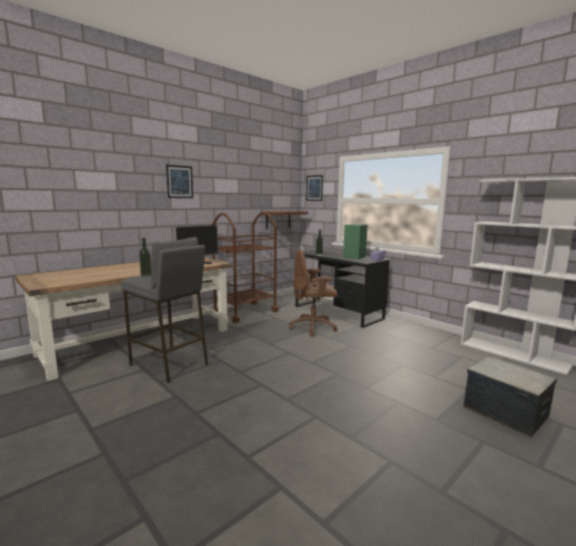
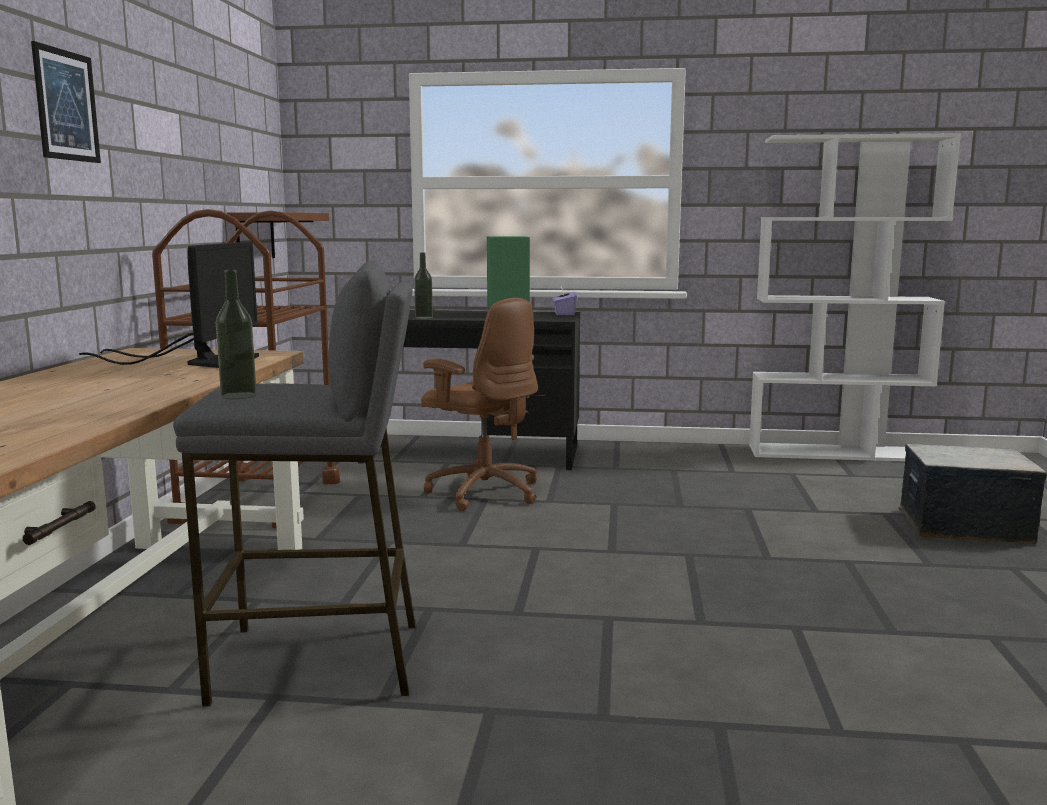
camera: 40 degrees left, 0 degrees up
(313, 327) = (484, 492): brown office chair -> brown office chair turned 90 degrees counterclockwise
(314, 188) = (331, 152): picture -> none

